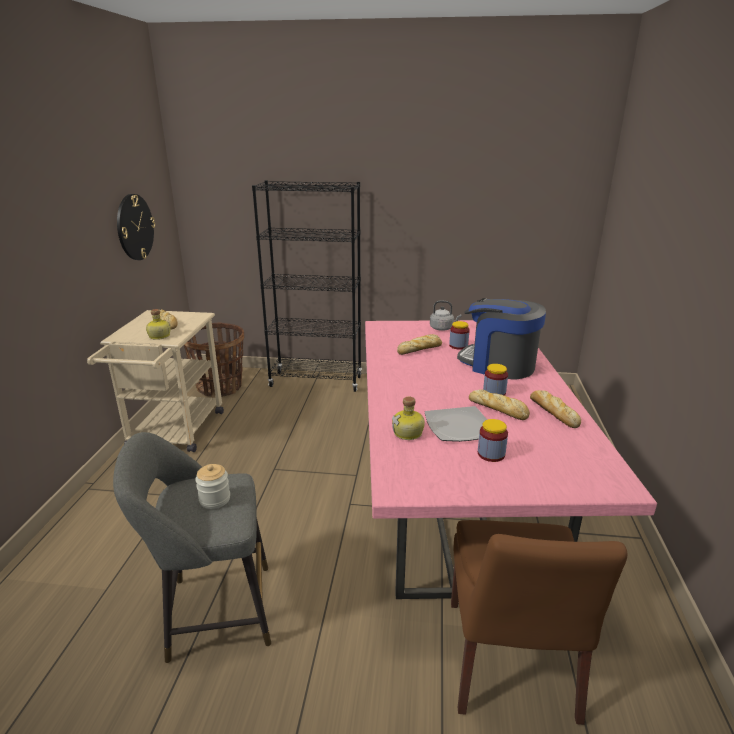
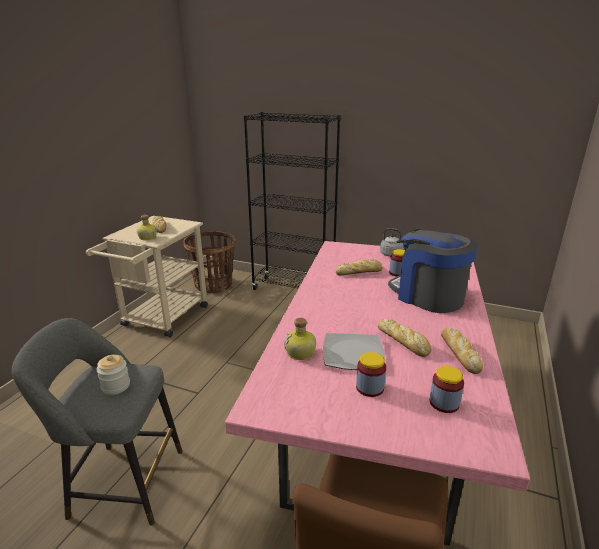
camera: 15 degrees right, 0 degrees up
(135, 227) = (148, 147): wall clock -> none
(494, 393) = (408, 324): jar -> jar (444, 403)

